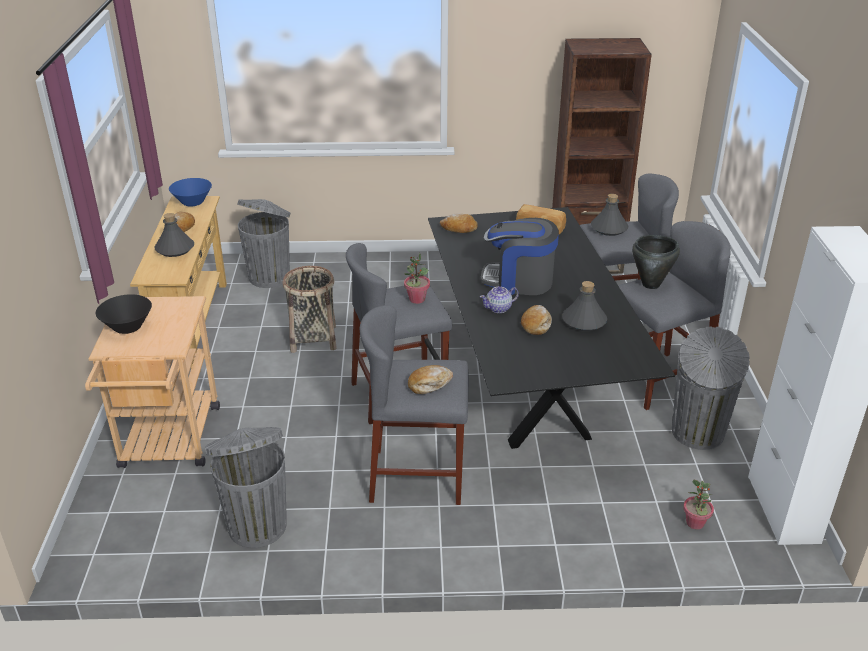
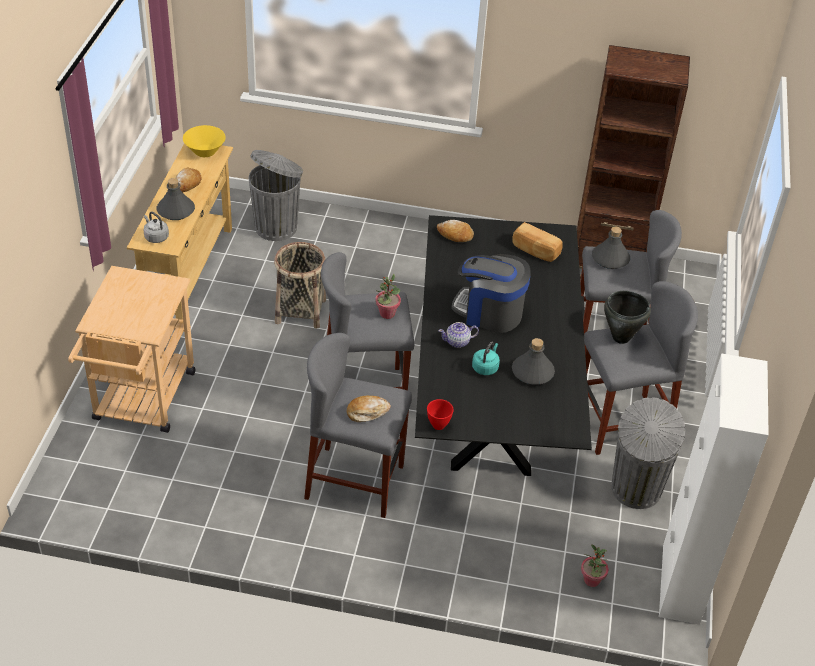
camera: 10 degrees right, 10 degrees up
(127, 327) = (114, 302): black bowl -> none
(159, 272) = (155, 237): none -> grey kettle
(193, 202) = (205, 152): blue bowl -> yellow bowl
(257, 524) = (201, 500): grey trash can -> none
(510, 381) = (438, 426): none -> red bowl
(536, 324) = (485, 367): bread -> turquoise kettle

